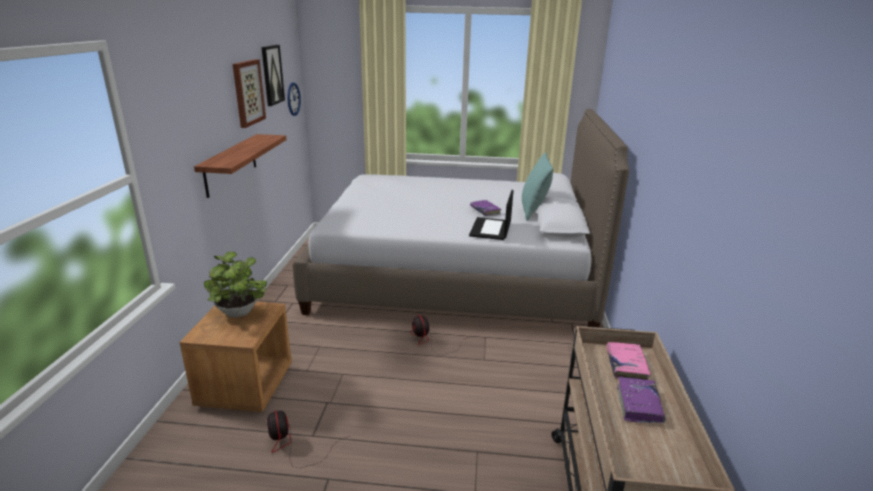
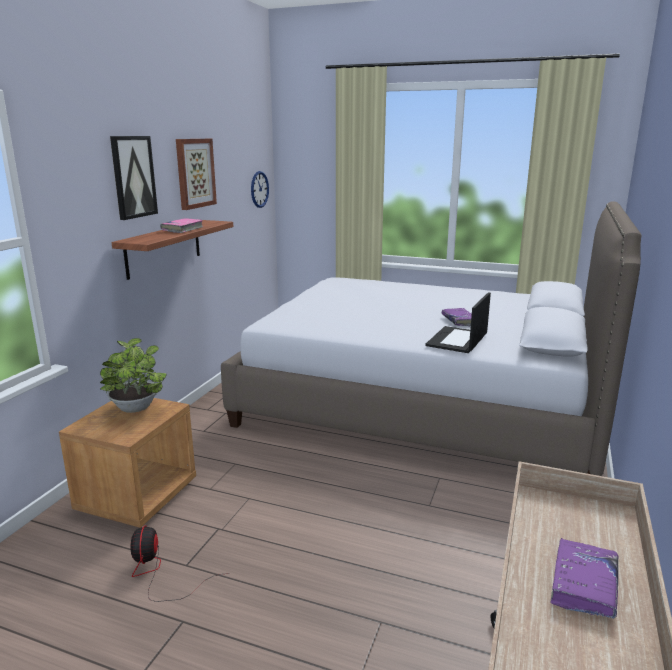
camera: 15 degrees right, 5 degrees down
(272, 75) = (231, 159): picture -> picture (133, 177)
(431, 342) = (368, 475): fan -> none
(534, 211) = (523, 325): turquoise pillow -> none
(626, 366) = (584, 526): pink book -> pink book (182, 229)

